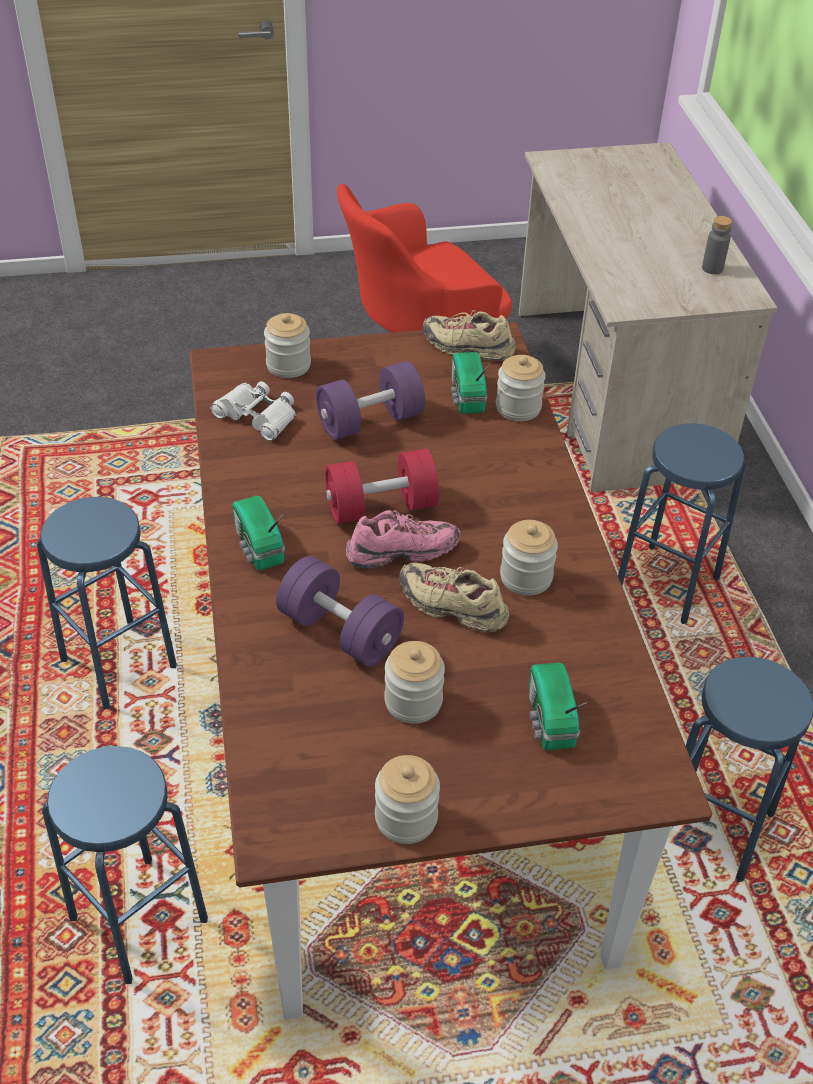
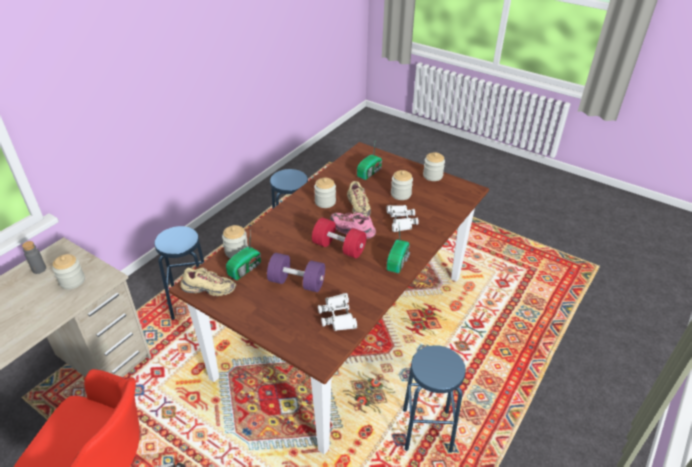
camera: 135 degrees left, 5 degrees down
(138, 919) = (484, 328): blue stool -> none
(288, 365) = (292, 334): jar -> jar (72, 281)
(340, 631) = (401, 221): purple dumbbell -> white binoculars
(468, 348) = (209, 289): beige shoe -> beige shoe turned 60 degrees counterclockwise

